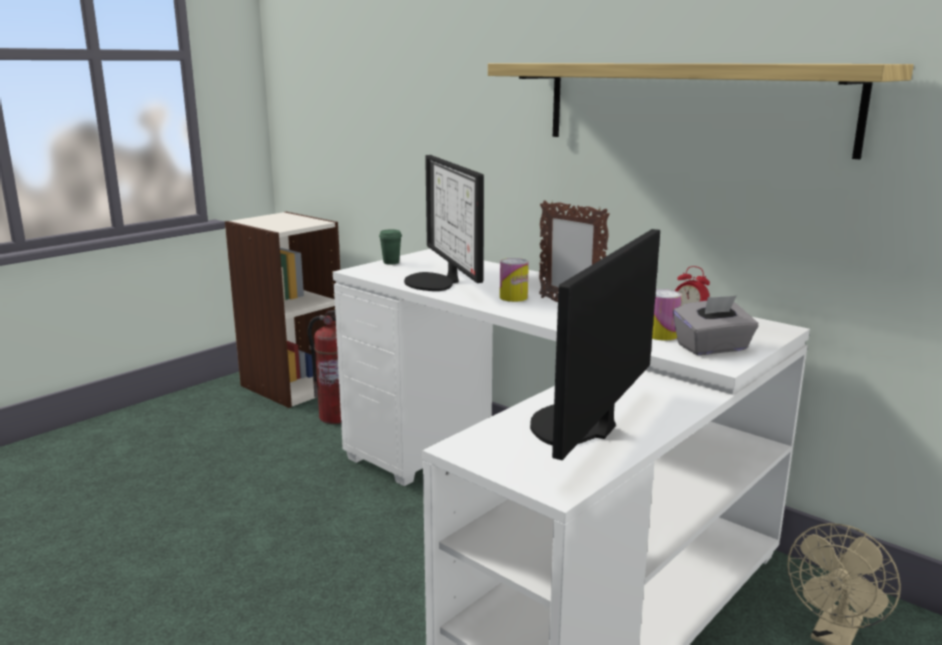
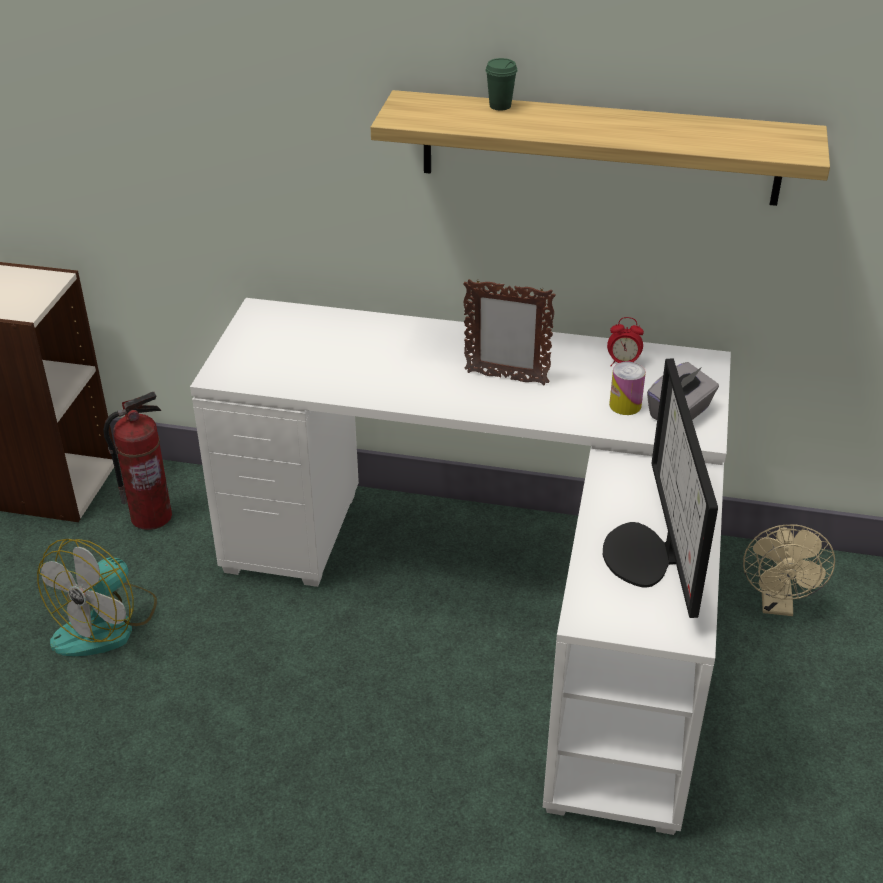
camera: 30 degrees left, 20 degrees up
(243, 462) = (106, 623): none -> fan
(391, 262) = (237, 345): green cup -> green cup (500, 106)
(437, 282) = (332, 373): monitor -> none
(513, 297) = (440, 380): can -> none

